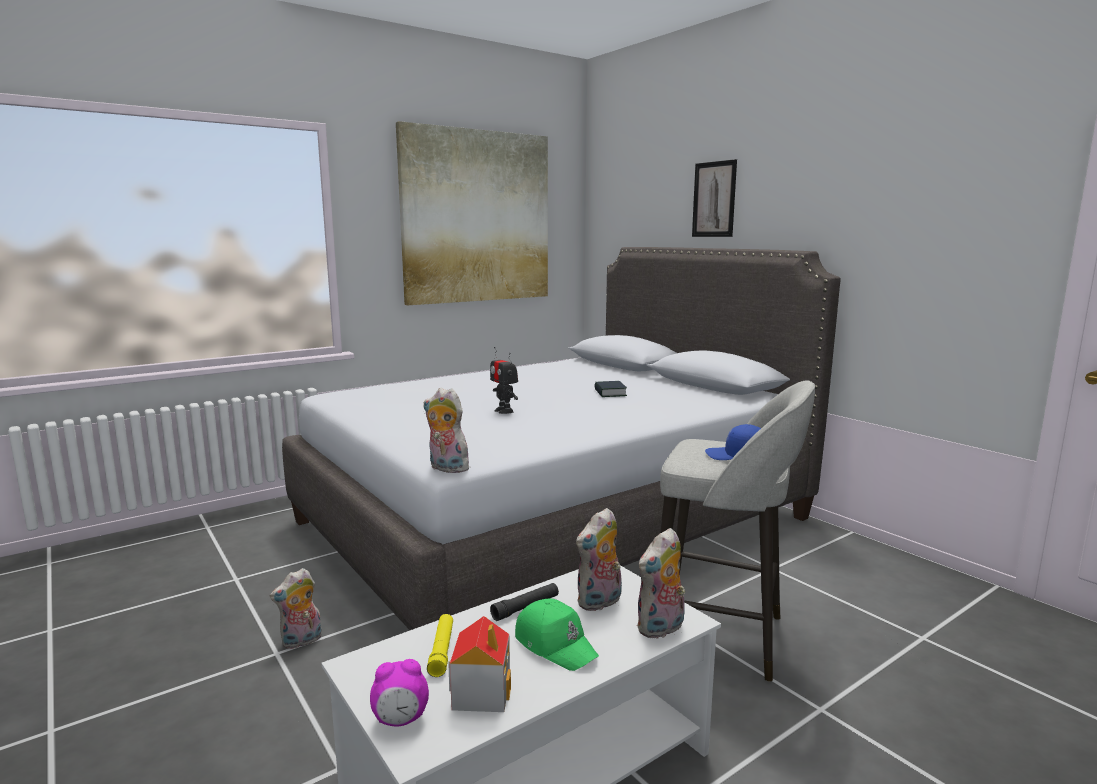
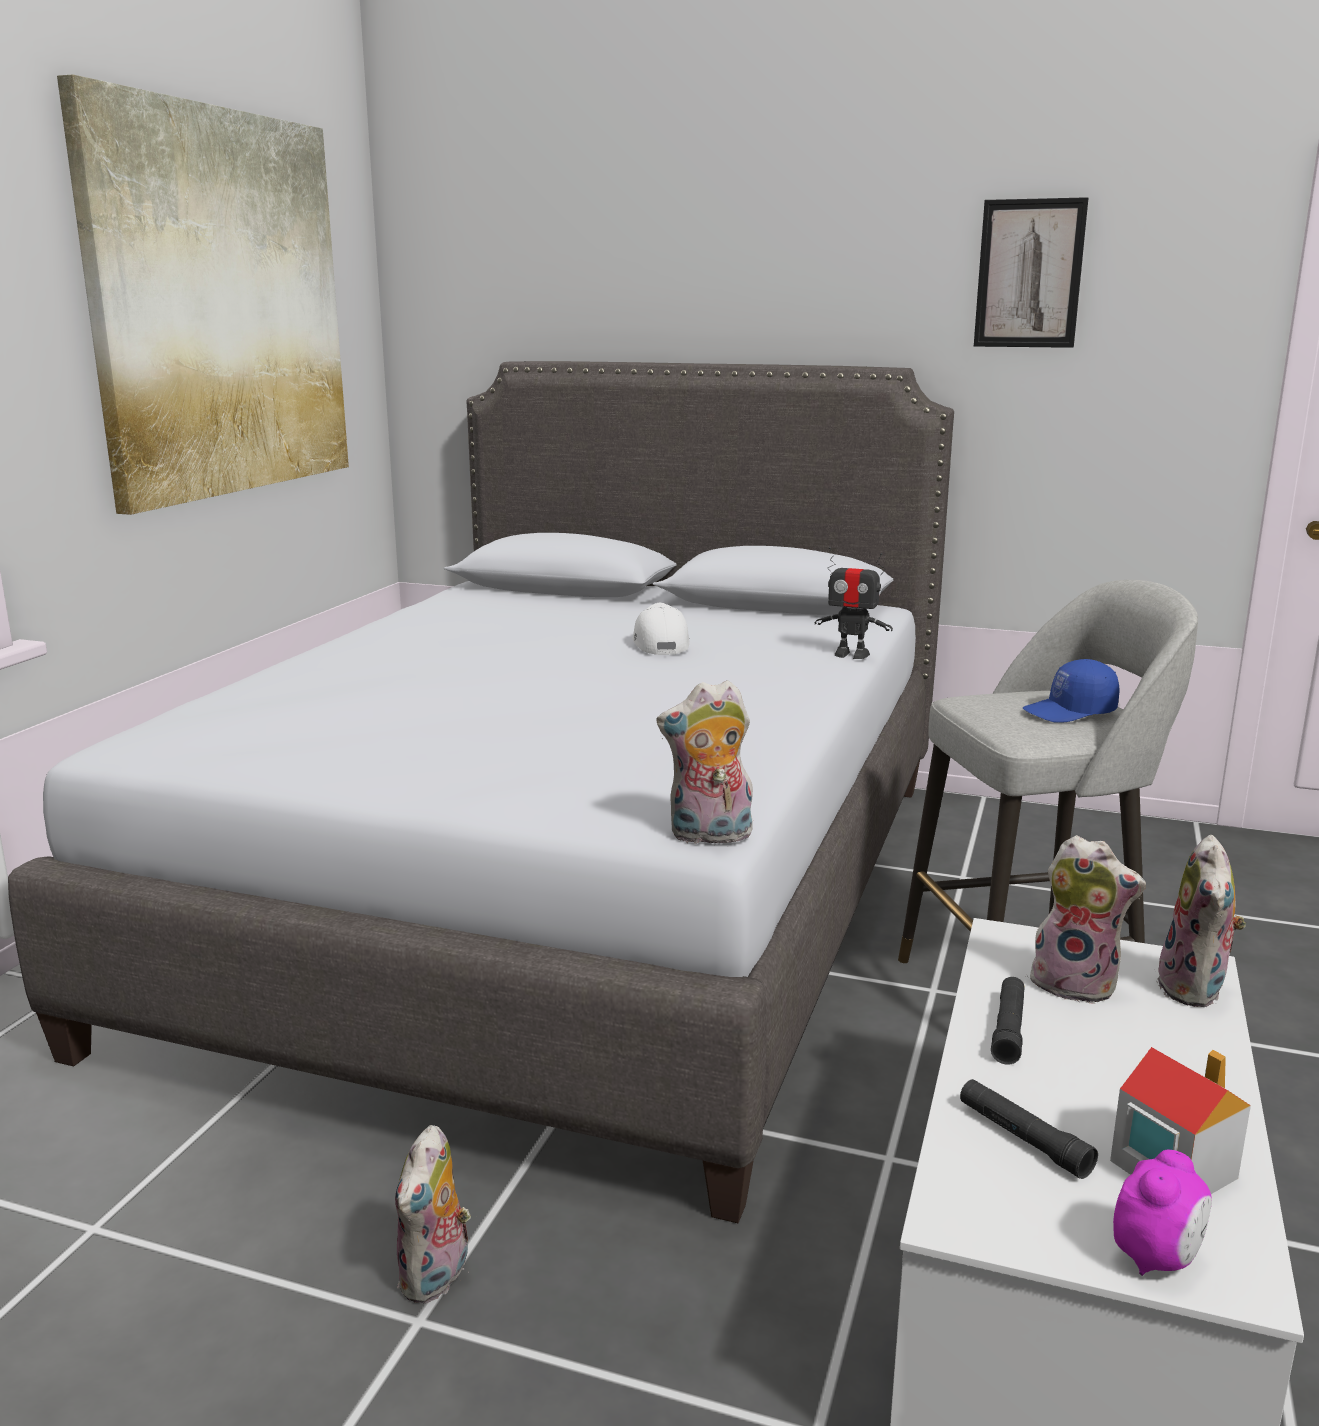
camera: 35 degrees left, 5 degrees up
(442, 651) = (1023, 1139): yellow flashlight -> black flashlight
(504, 411) = (564, 710): toy robot -> toy robot (851, 654)
(555, 644) = (1130, 1062): green cap -> none
(600, 602) = (1076, 984): plush toy -> plush toy turned 75 degrees counterclockwise
(610, 393) = (660, 644): book -> white cap
(714, 199) = (699, 275): picture -> picture (1029, 274)

